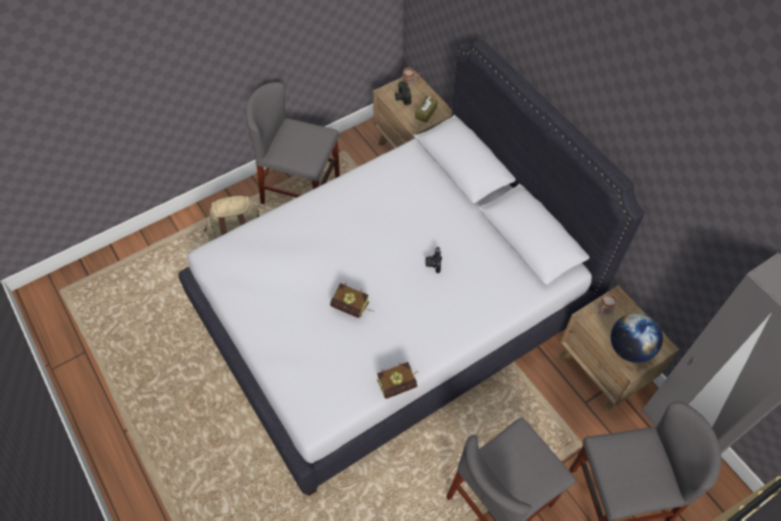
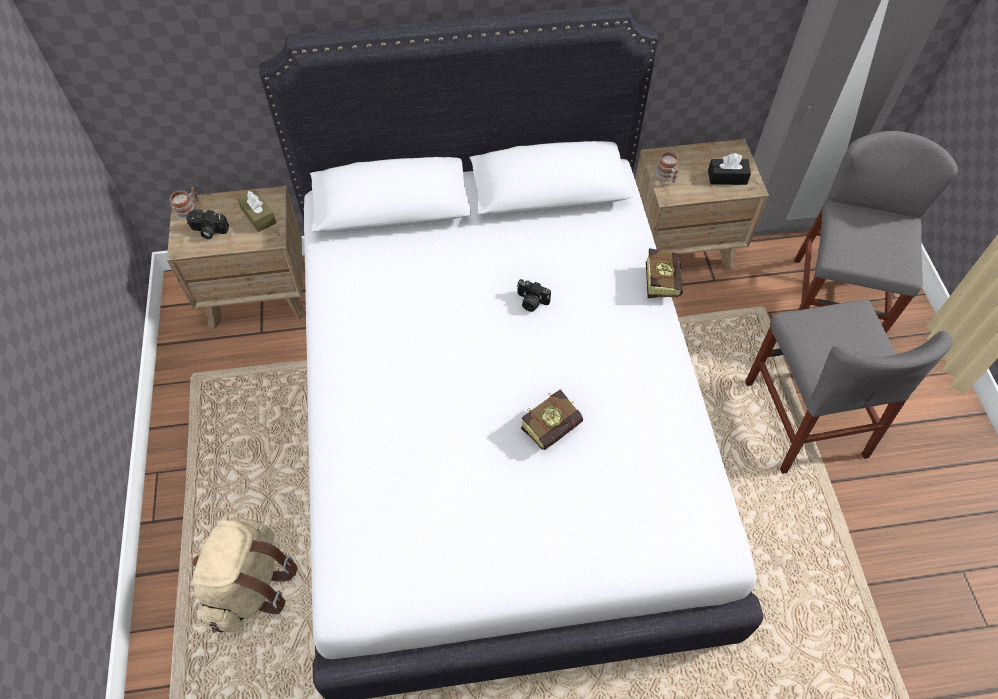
camera: 65 degrees left, 0 degrees up
(301, 190) = (222, 461): grey chair -> none
(400, 384) = (700, 415): book -> book (660, 279)
(629, 348) = (727, 177): globe -> black tissue box

